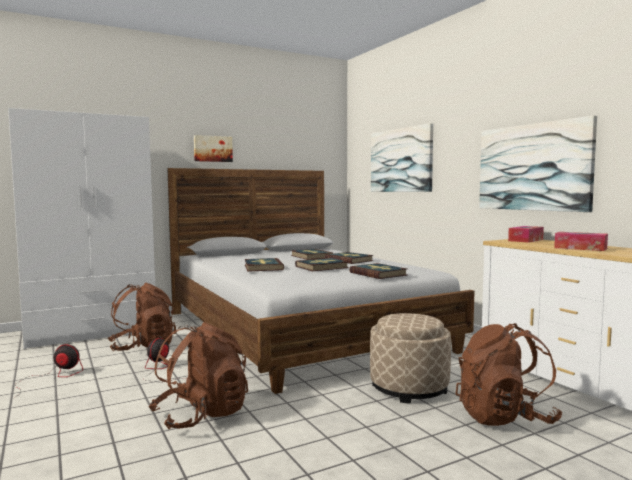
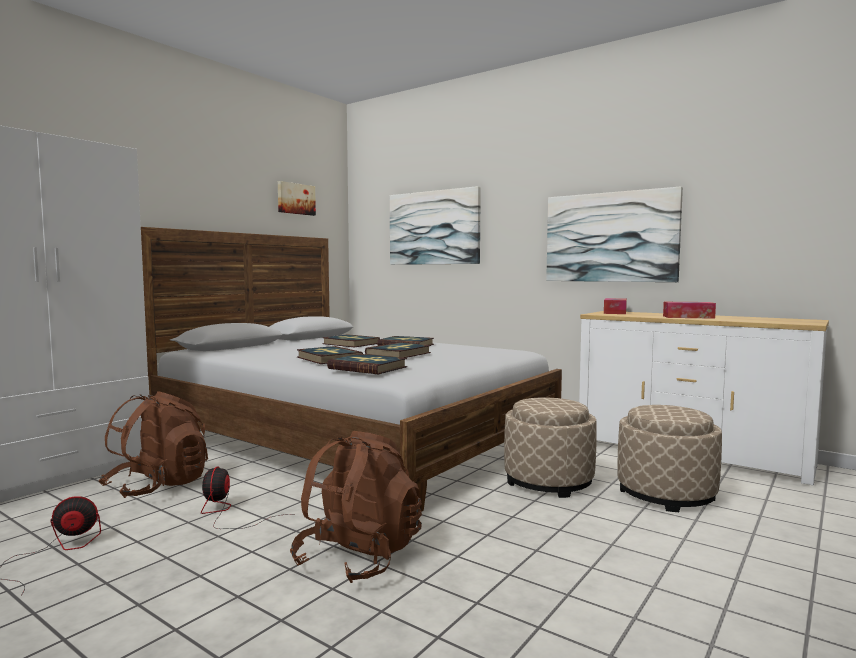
camera: 25 degrees left, 0 degrees up
(212, 149) = (194, 203): picture -> picture (295, 199)
(378, 274) = (476, 357): book -> book (368, 368)
(505, 417) = (666, 494): brown backpack -> beige ottoman

